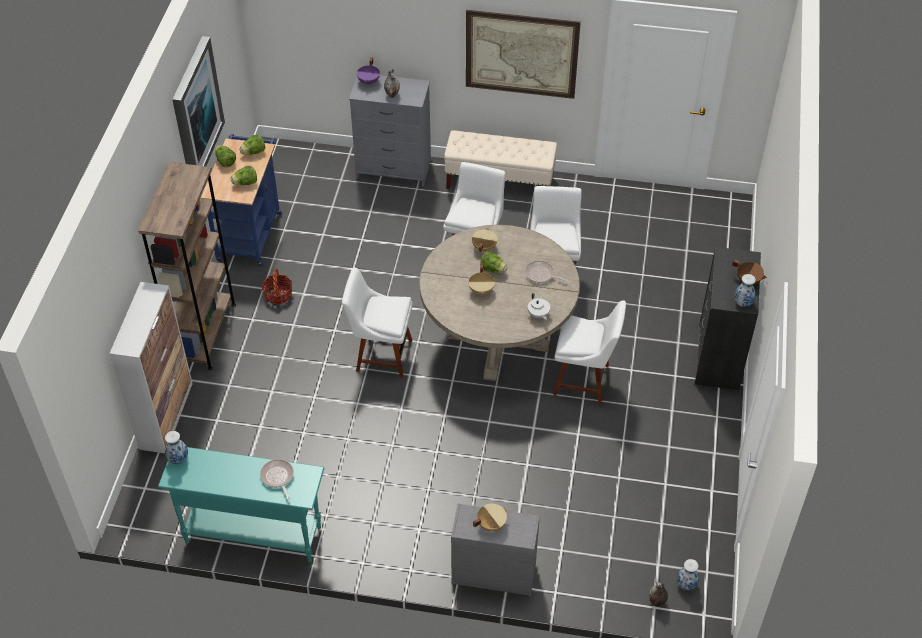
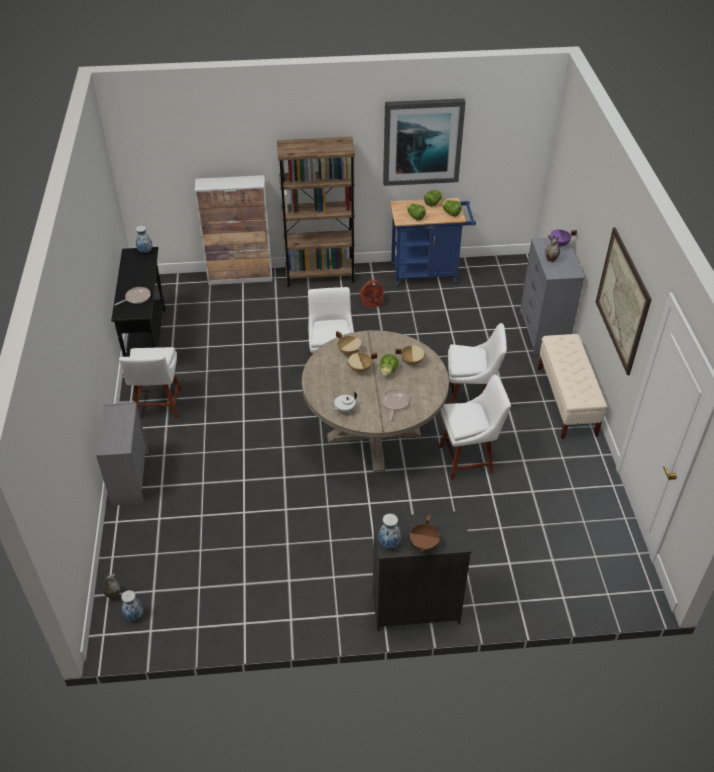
camera: 75 degrees right, 5 degrees down
(253, 534) = (147, 340): turquoise console table -> black console table
(491, 524) = (118, 425): beige cooking pot -> beige cooking pot (349, 351)
(585, 380) = (348, 504): white chair -> white chair (158, 406)

